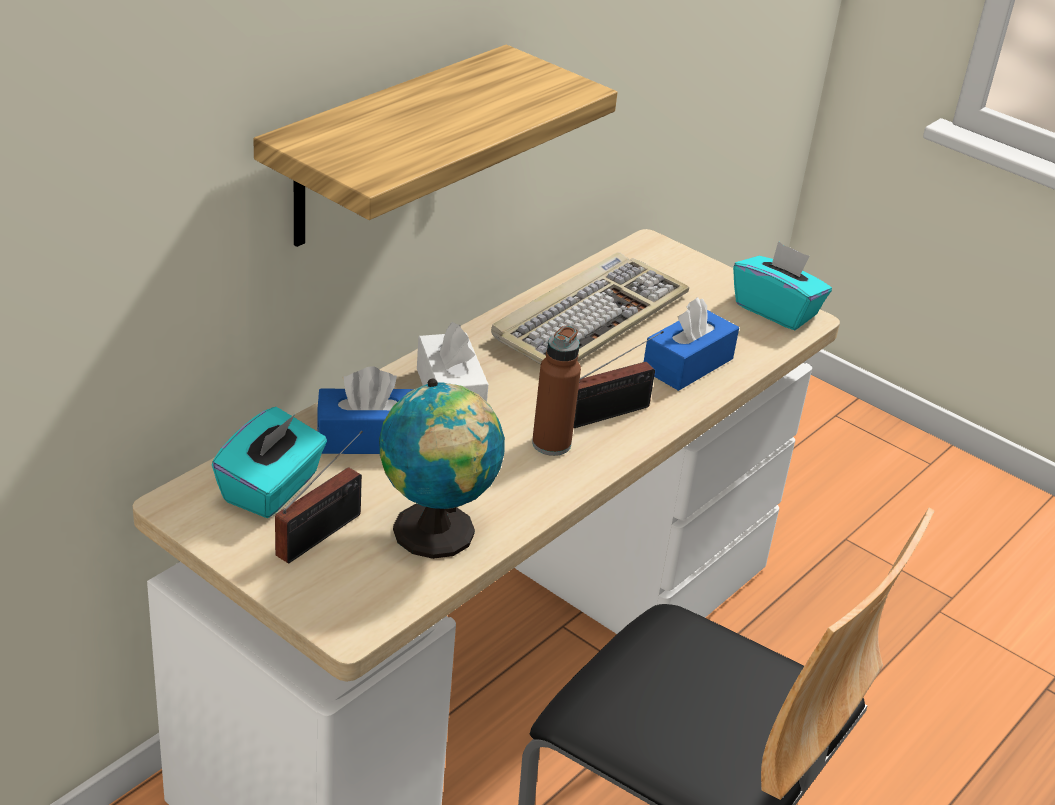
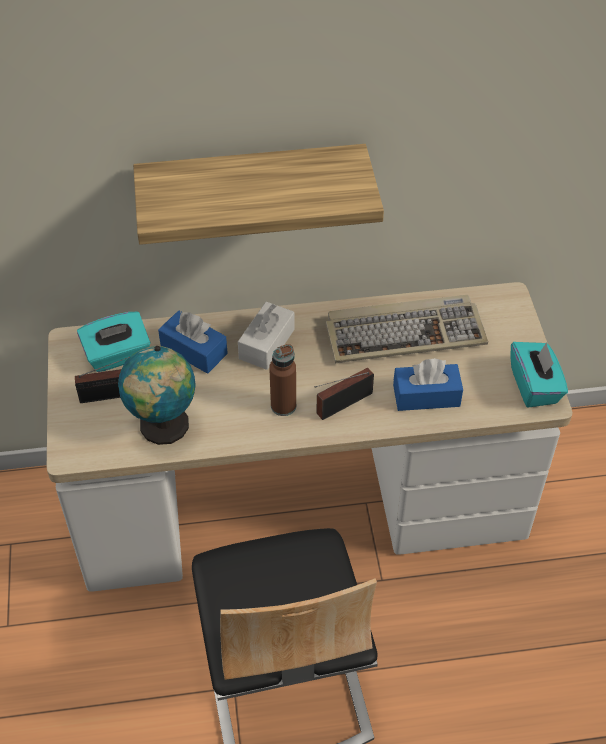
camera: 45 degrees right, 15 degrees up
(612, 413) = (341, 404): radio -> radio turned 135 degrees clockwise

